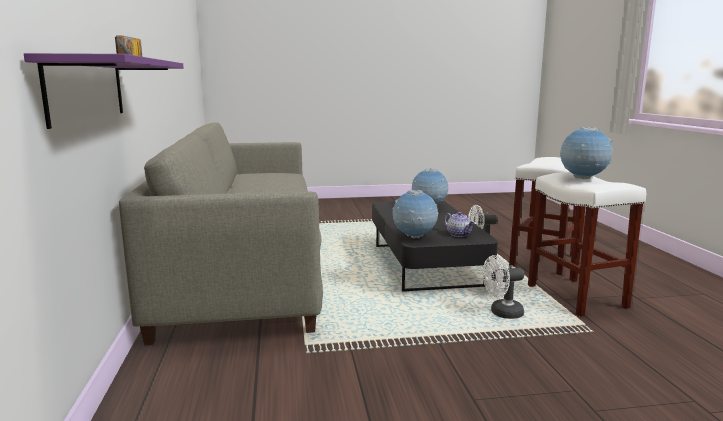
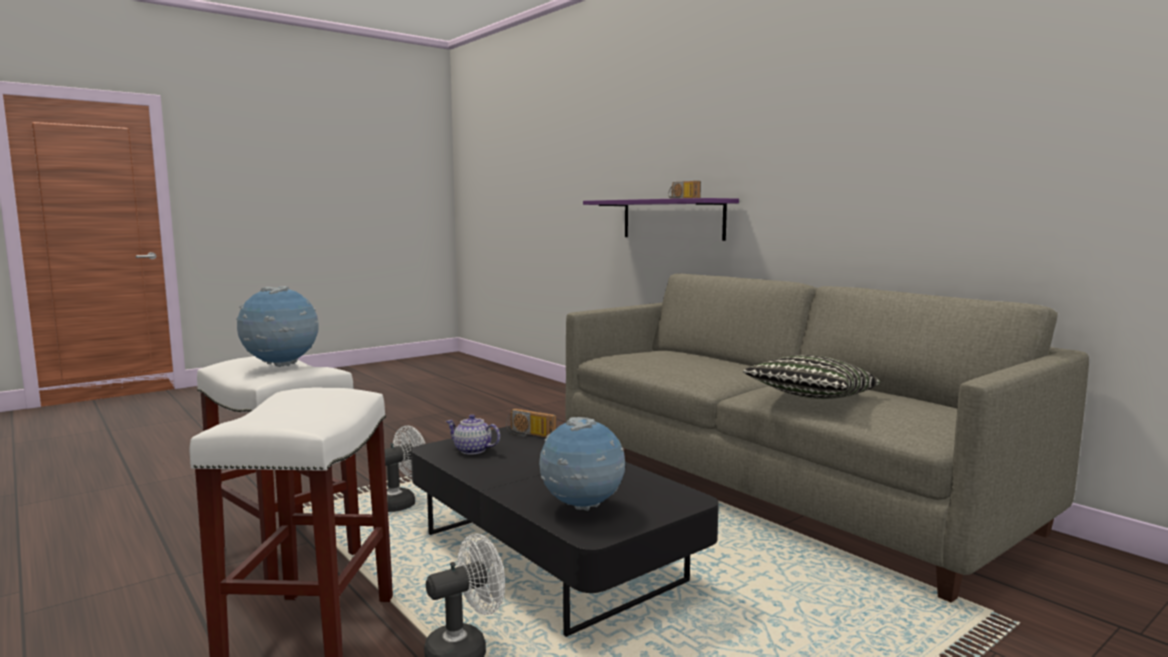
camera: 150 degrees right, 5 degrees down
(282, 182) = (811, 398): none -> pillow
(414, 237) = (529, 435): globe -> radio

